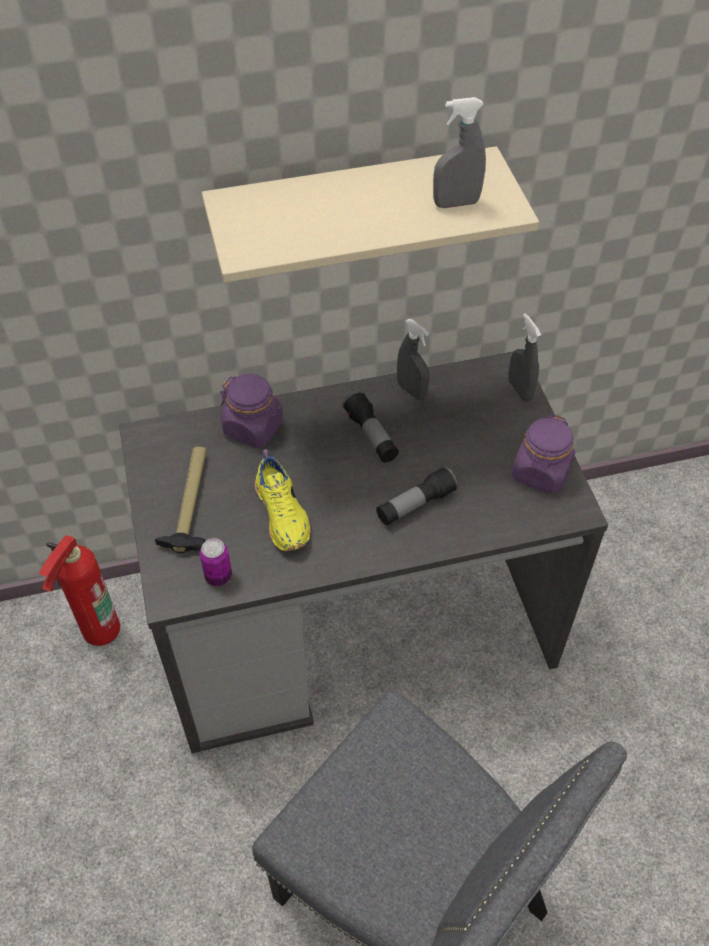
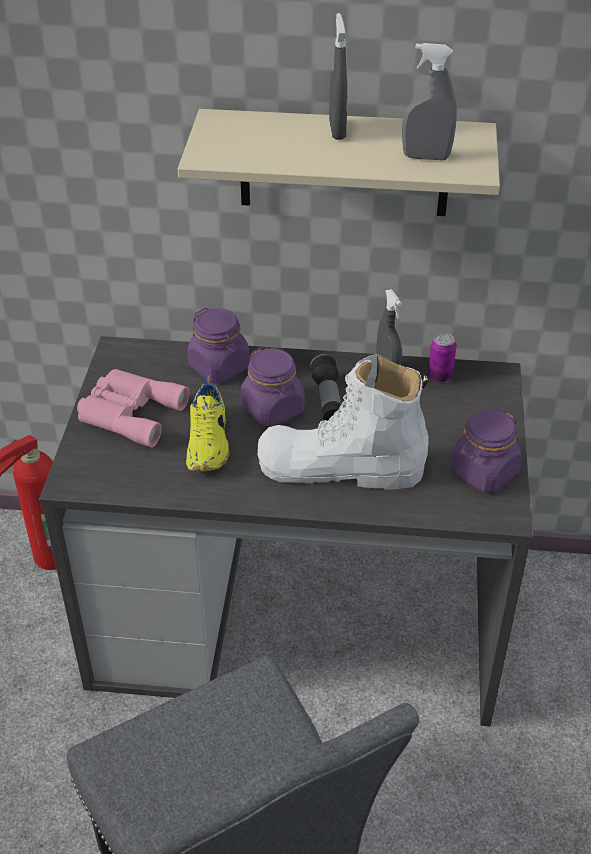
camera: 20 degrees right, 10 degrees down
(190, 503) = (129, 412): hammer -> pink binoculars
(218, 576) = (122, 478): can -> can (440, 376)
(325, 460) = (273, 409): none -> purple jar
(415, 505) = (340, 468): flashlight -> white boot
(520, 390) = (498, 397): grey spray bottle -> grey spray bottle (337, 131)

